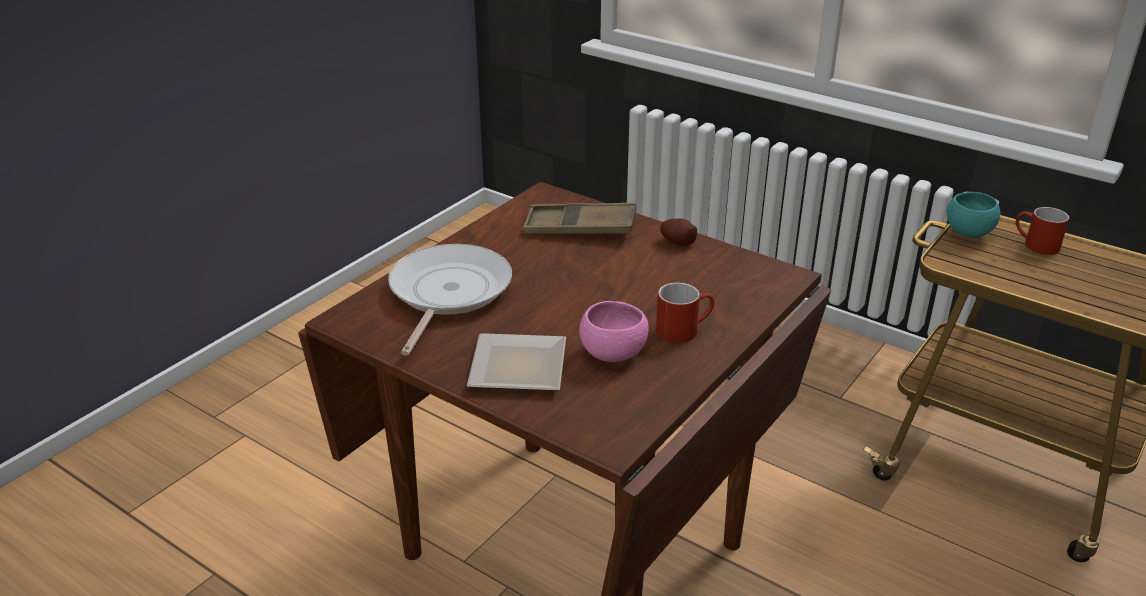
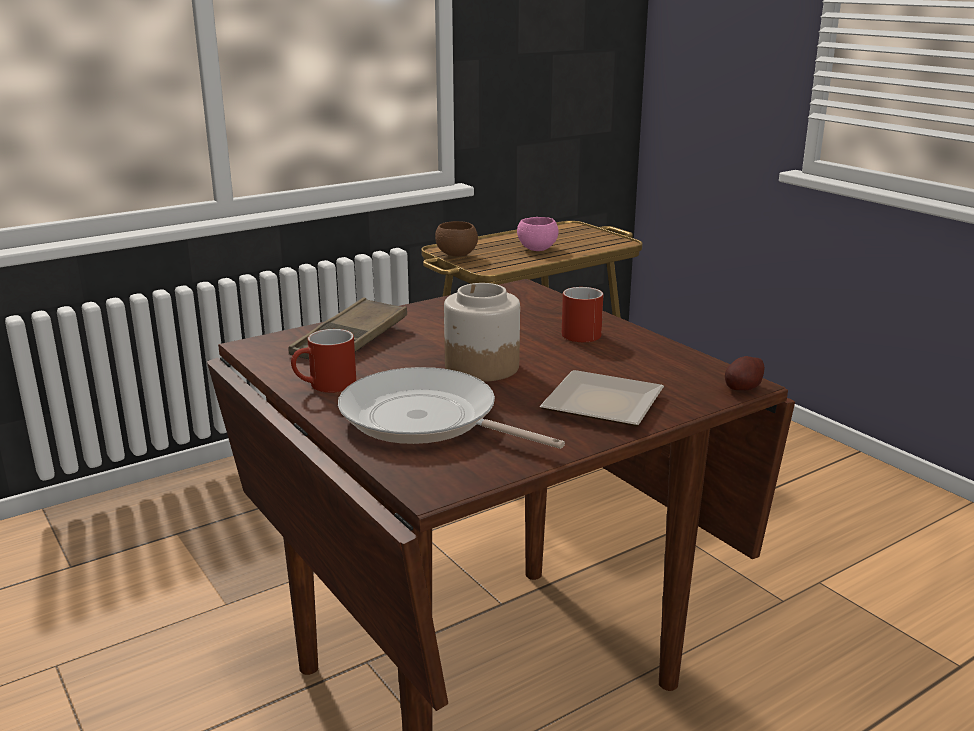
camera: 70 degrees left, 10 degrees down
(563, 295) = (481, 367): none -> jar
(613, 354) = (603, 363): pink bowl -> pink bowl (537, 249)
(677, 242) = (425, 310): potato -> potato (742, 388)
(968, 232) = (456, 254): turquoise bowl -> brown bowl
(1034, 245) = (490, 246): red mug -> red mug (325, 386)

